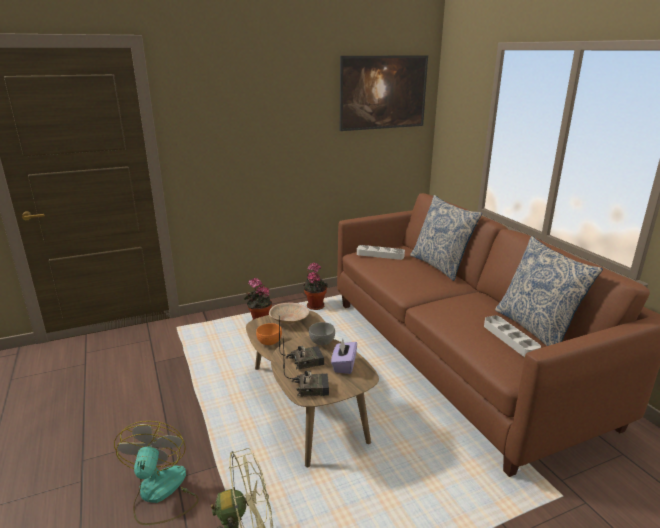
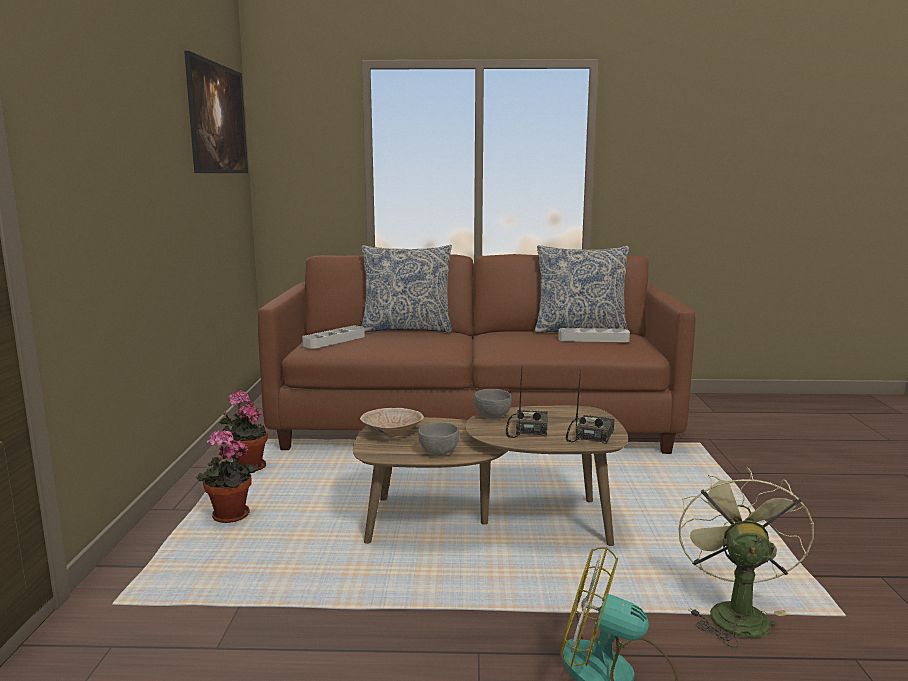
camera: 65 degrees left, 10 degrees down
(270, 343) = (439, 453): orange bowl -> grey bowl
(344, 365) = (555, 415): purple tissue box -> none

